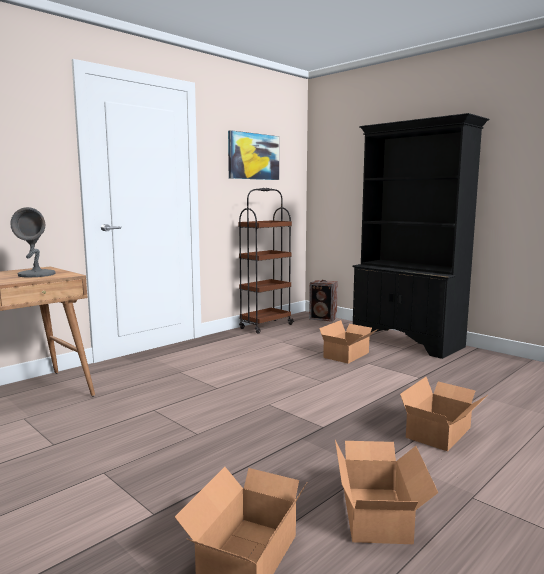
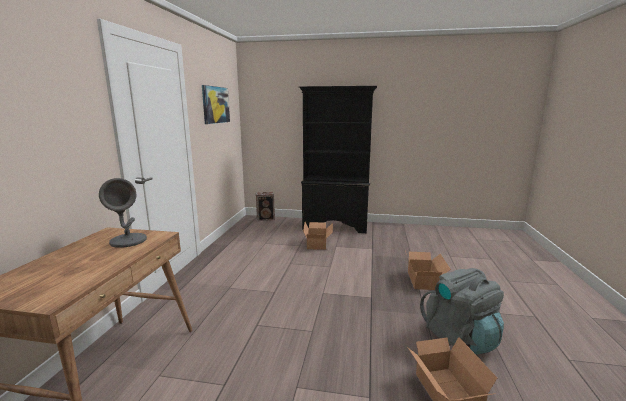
camera: 35 degrees left, 5 degrees up
(265, 326) = (237, 233): brown cart -> none
(379, 513) = (460, 337): cardboard box -> grey backpack

